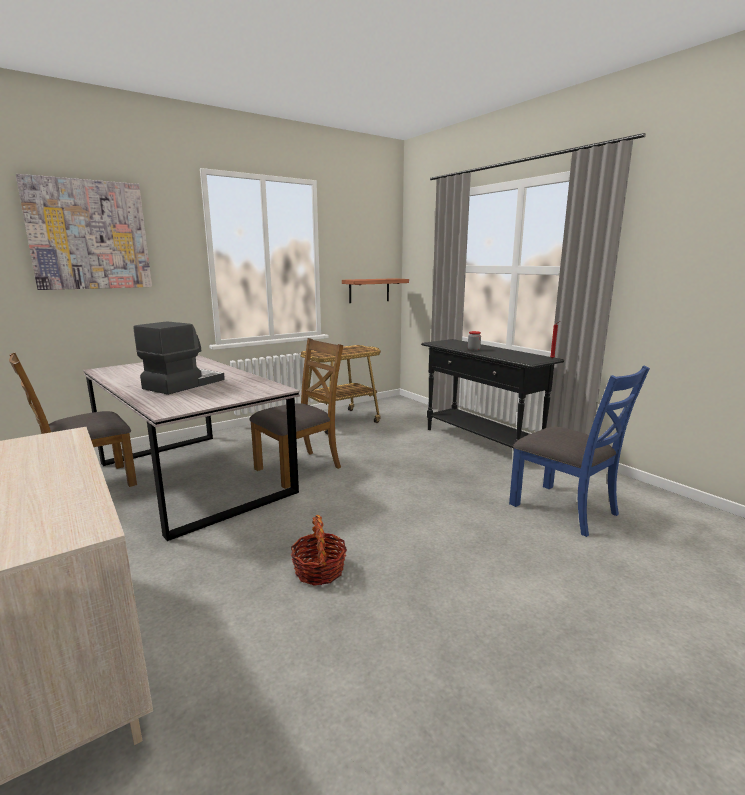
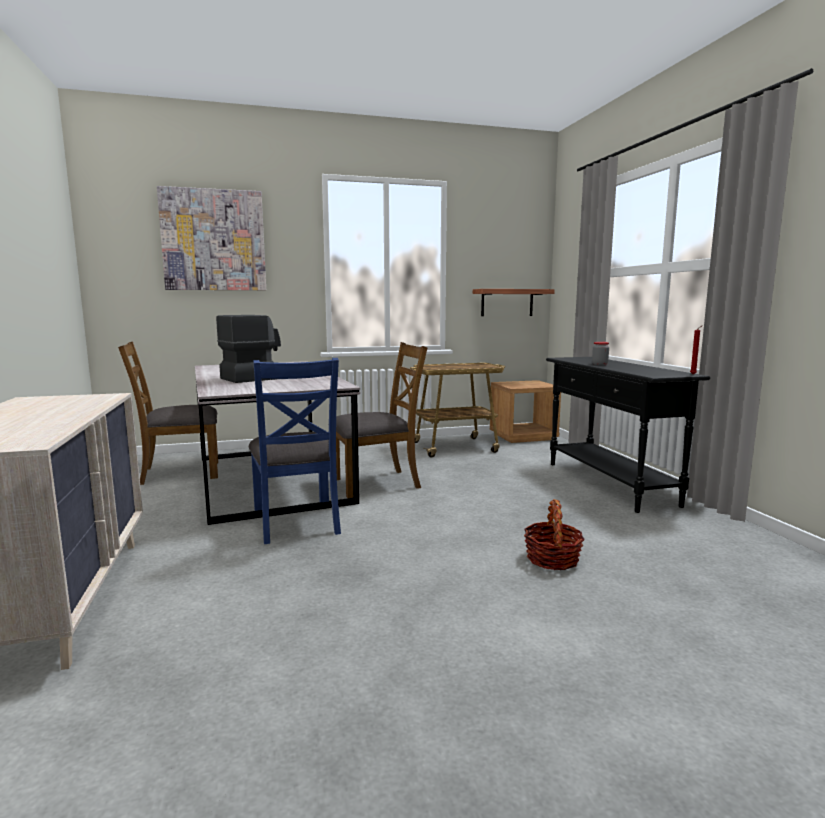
camera: 20 degrees right, 5 degrees down
(319, 571) = (325, 573): basket -> basket (552, 559)
(388, 404) = (523, 436): none -> brown nightstand
(564, 509) = (669, 564): blue chair -> blue chair (297, 521)

